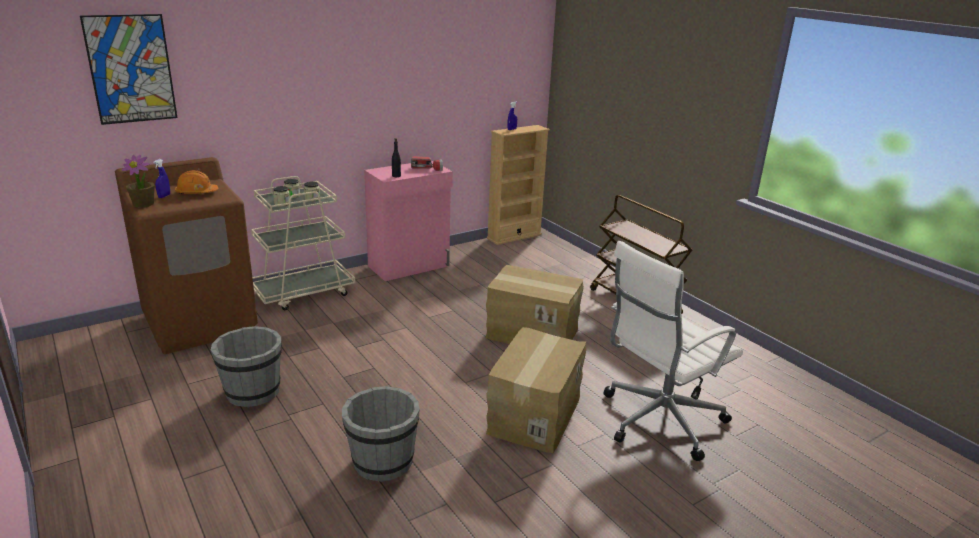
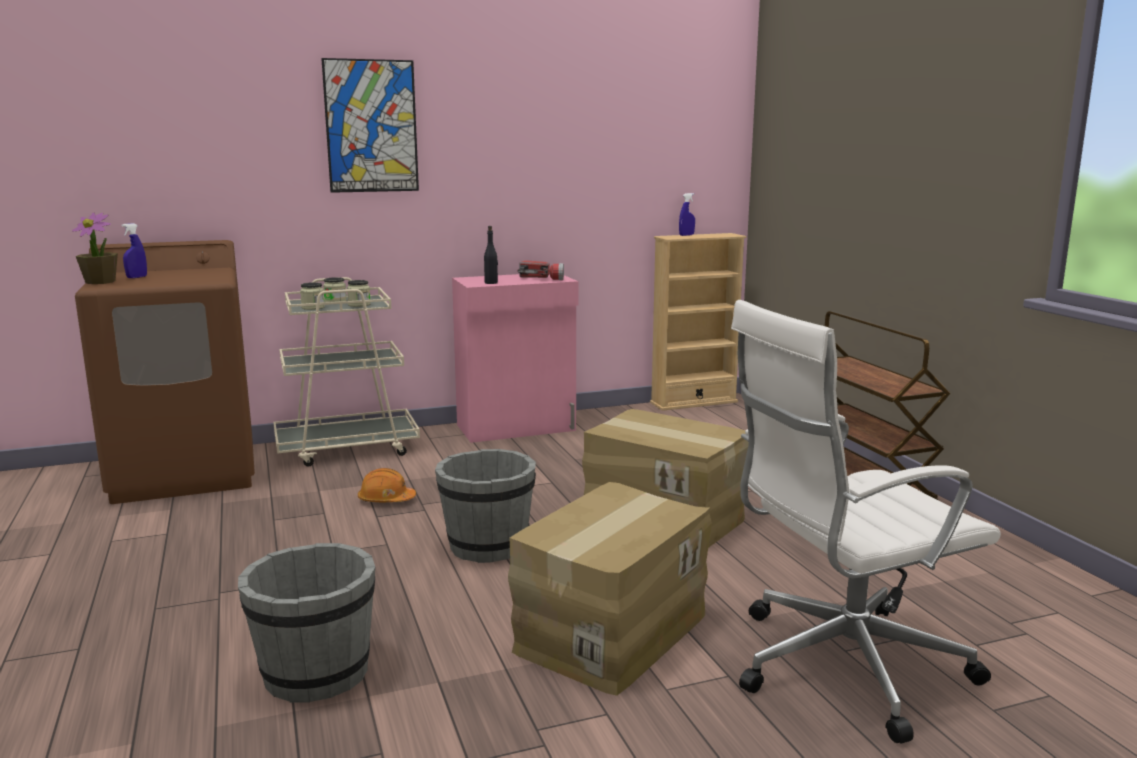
camera: 15 degrees right, 10 degrees down
(131, 69) = (121, 111): picture -> picture (371, 126)
(196, 192) = (182, 276): orange hard hat -> orange hard hat (386, 500)
(252, 392) = (190, 559): grey bucket -> grey bucket (487, 546)

